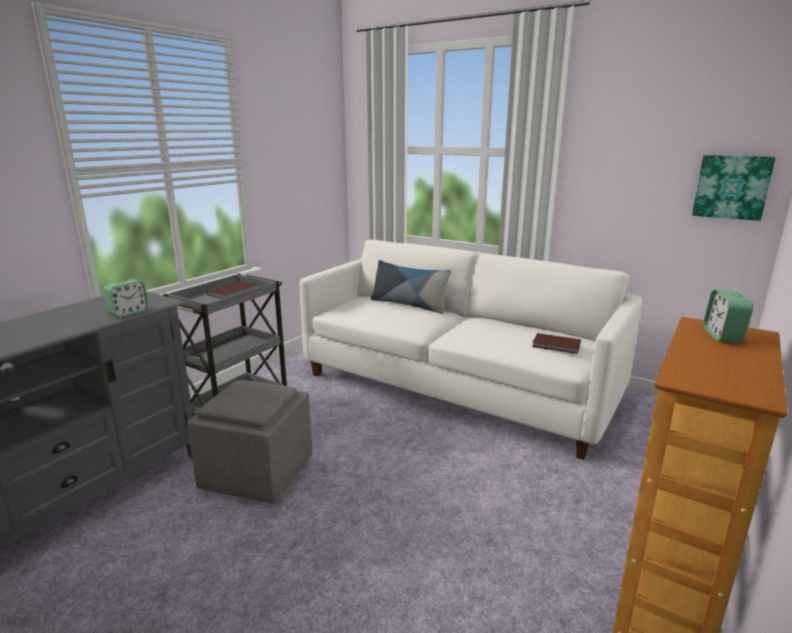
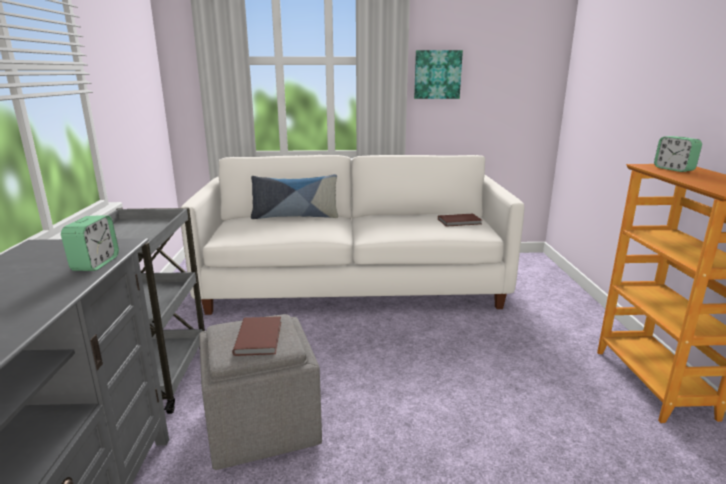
camera: 35 degrees left, 0 degrees up
(234, 292) = (139, 228): brown book -> brown book (260, 337)
(732, 187) = (531, 83): picture -> picture (437, 74)

